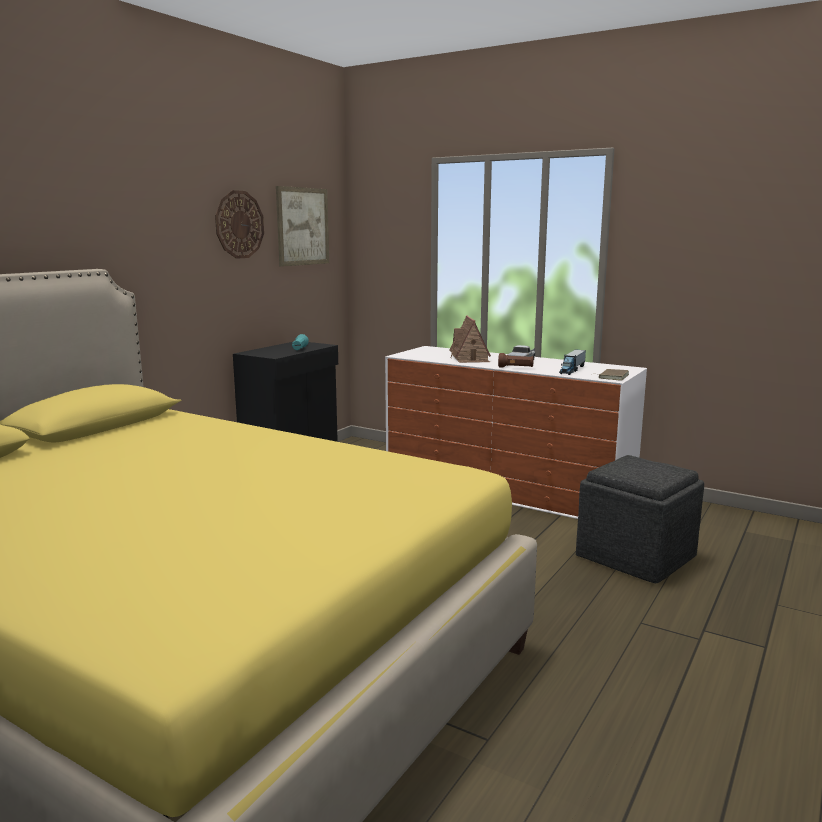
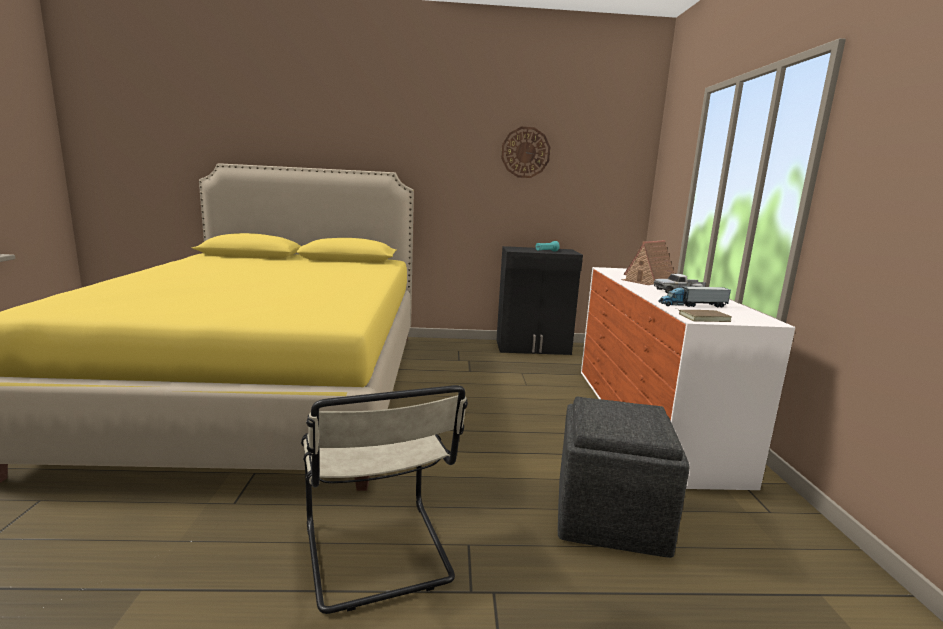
camera: 55 degrees right, 0 degrees up
(302, 226) = (596, 158): picture -> none
(516, 368) = (647, 292): brown flashlight -> none
(635, 668) = (378, 556): none -> beige chair

